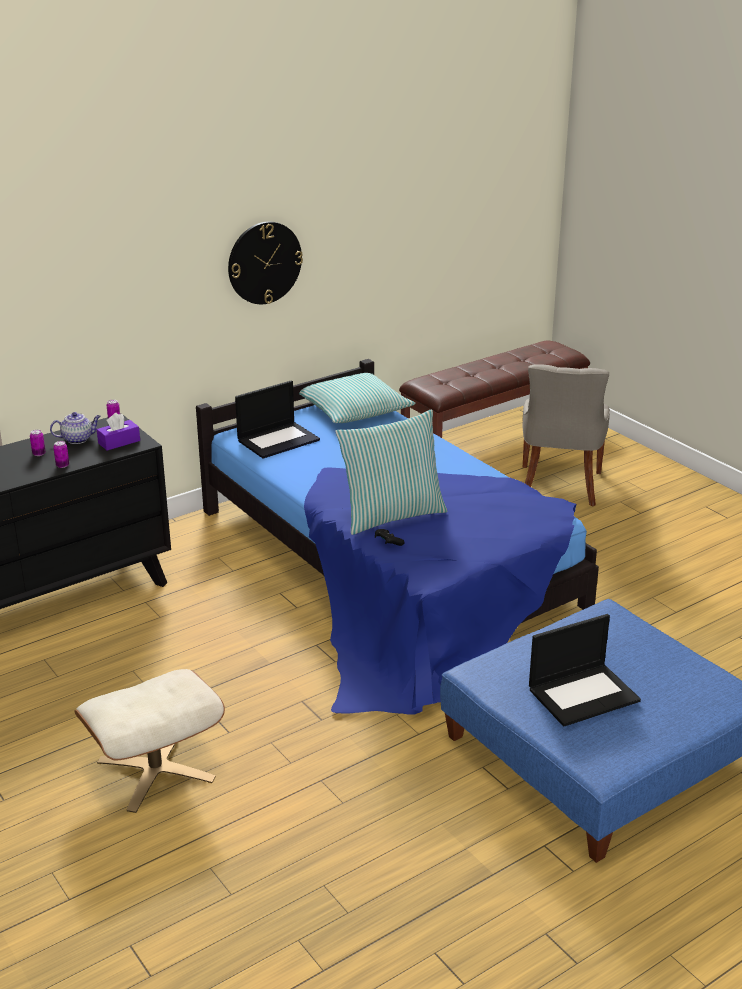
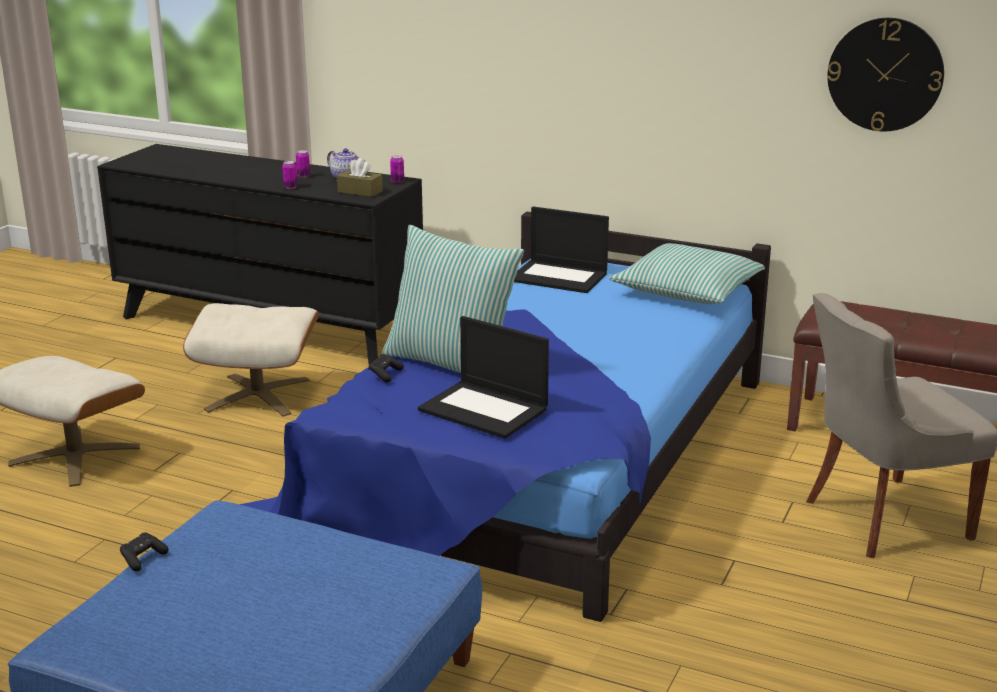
camera: 60 degrees right, 5 degrees down
(119, 442) = (360, 191): purple tissue box -> brown tissue box
(149, 650) = (258, 395): none -> beige ottoman
(264, 262) = (634, 68): wall clock -> wall clock (885, 74)
(515, 716) = (143, 559): none -> black game controller
(583, 694) = (216, 591): laptop -> laptop (485, 409)

